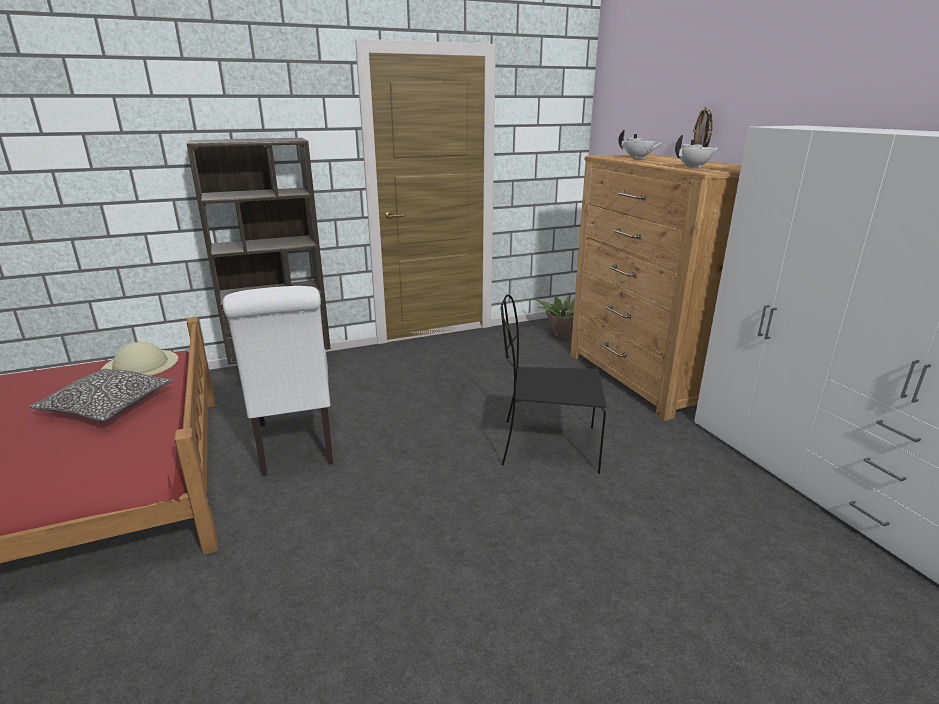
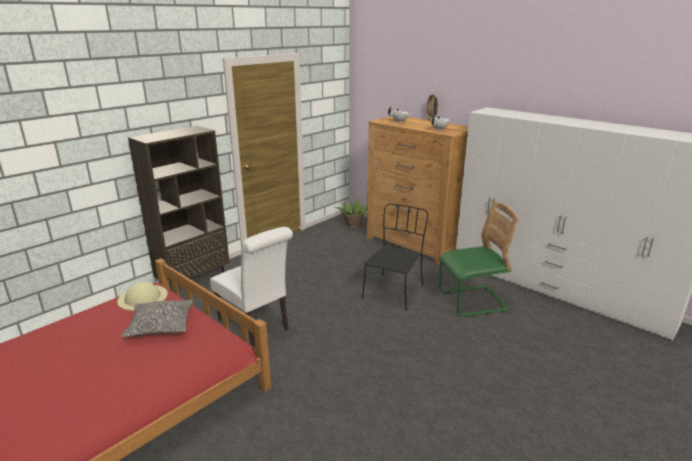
camera: 25 degrees left, 0 degrees up
(546, 446) = (393, 291): black chair -> black chair turned 135 degrees clockwise
(679, 502) = (471, 302): none -> green chair

